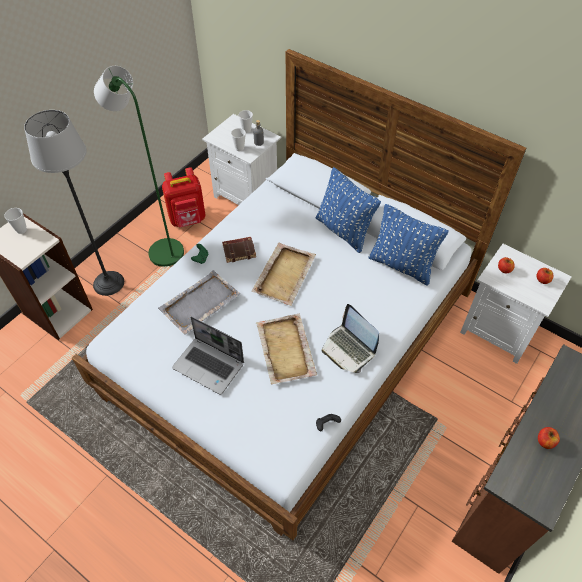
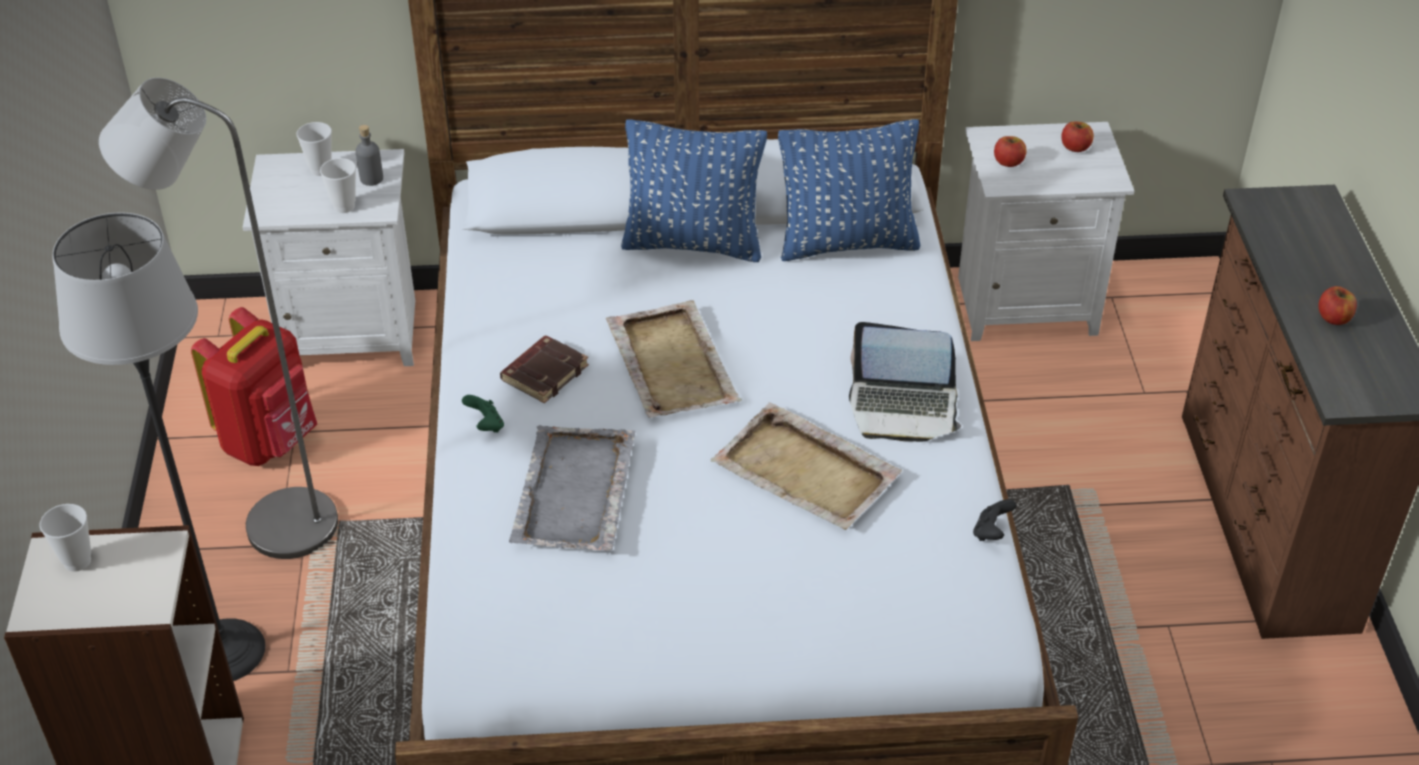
camera: 40 degrees left, 10 degrees down
(161, 249) = (274, 524): green floor lamp -> grey floor lamp
(209, 366) = (707, 573): laptop -> none

